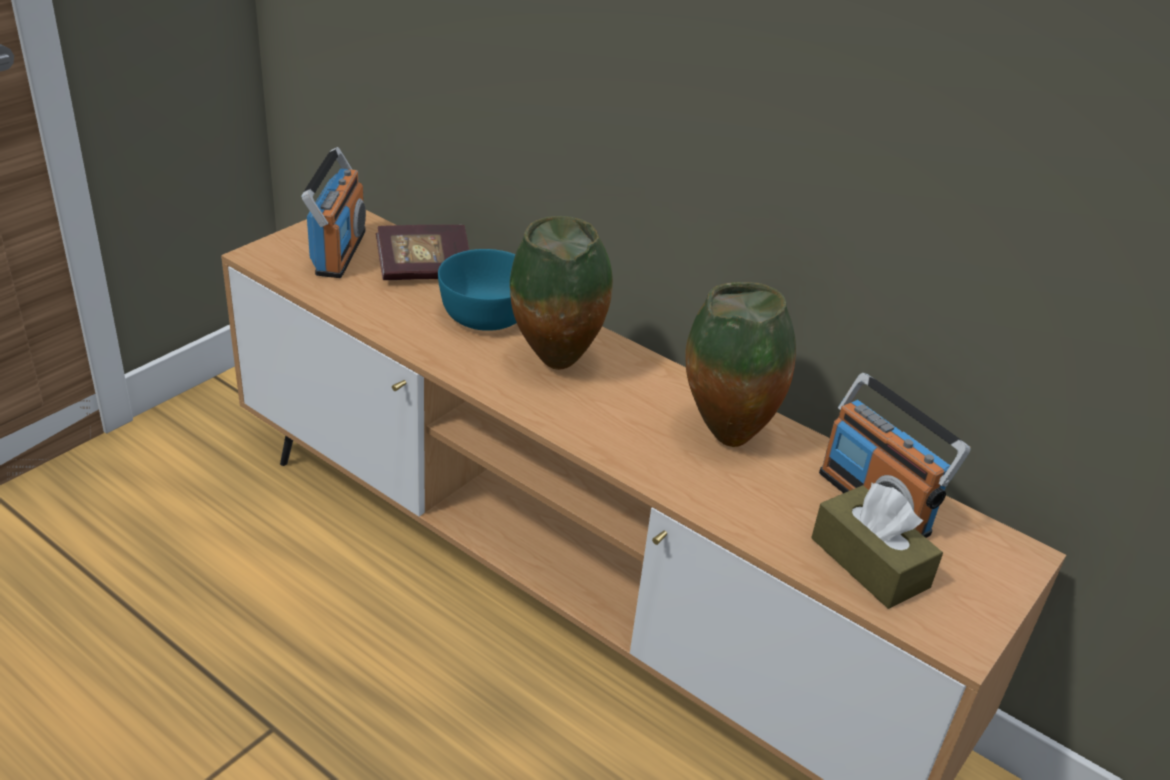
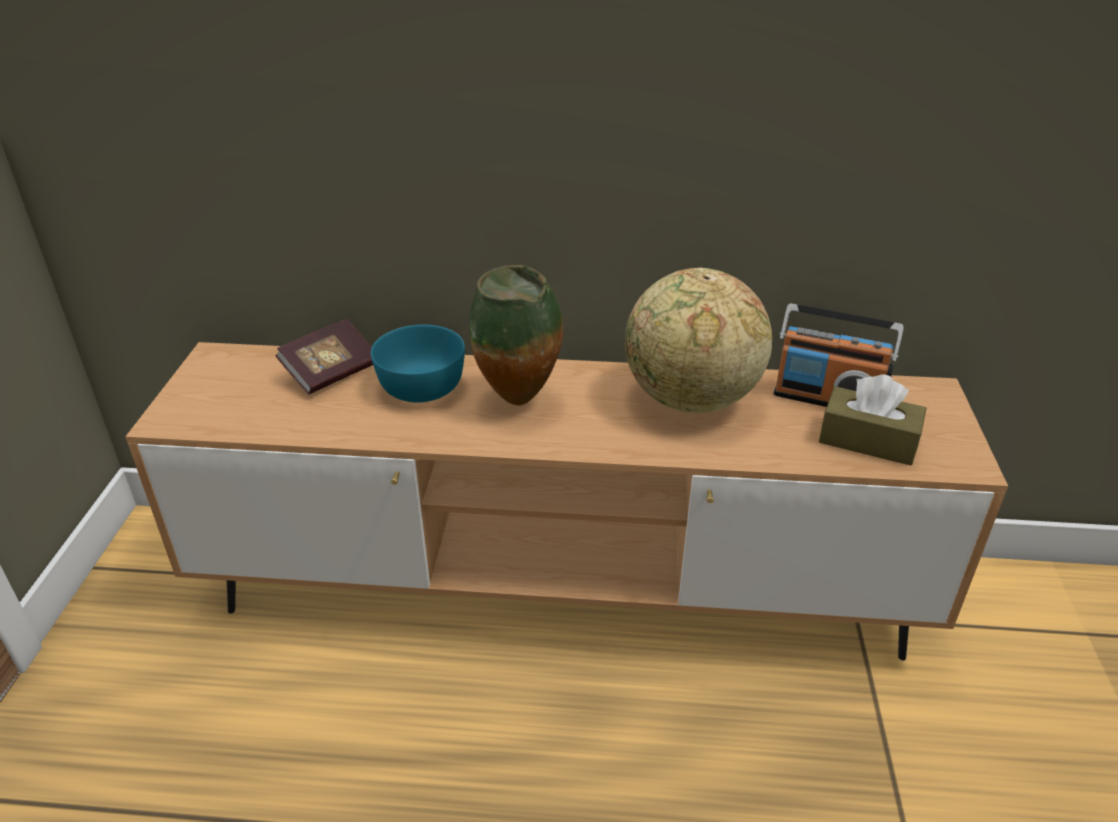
camera: 30 degrees left, 0 degrees up
(339, 252) = (239, 388): radio -> none
(724, 438) = (690, 400): vase -> globe

